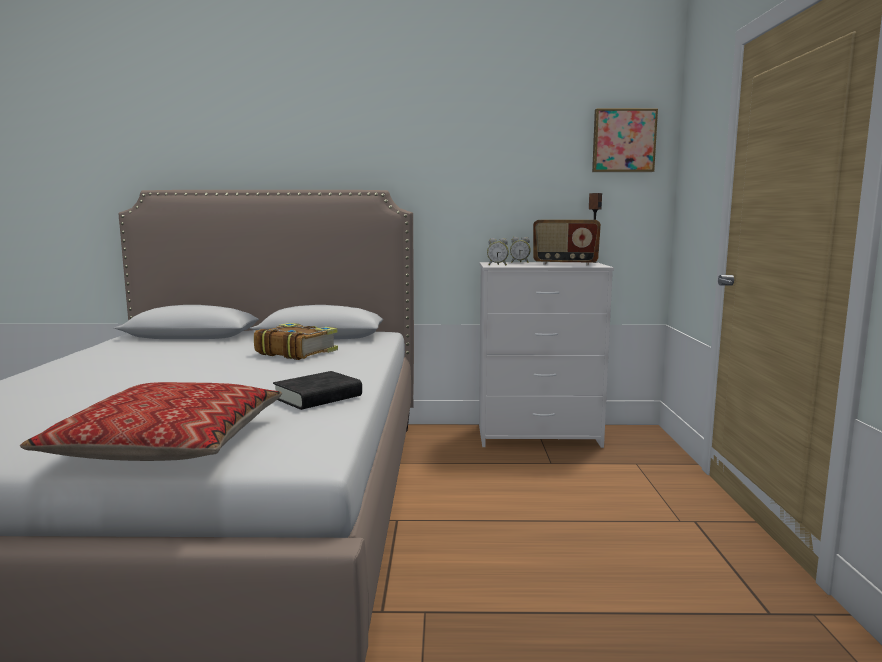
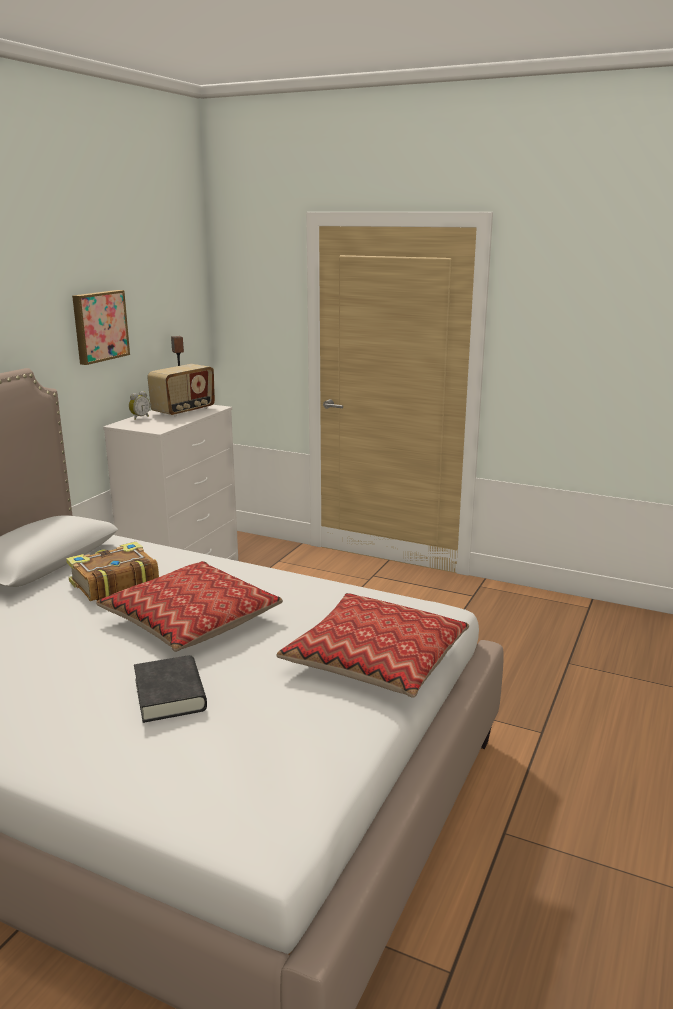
camera: 65 degrees left, 10 degrees up
(239, 377) = (191, 619): none -> pillow
(318, 397) = (303, 594): black book -> black book (170, 695)
(497, 265) = (152, 427): alarm clock -> none
(623, 141) = (181, 283): picture -> picture (99, 326)

